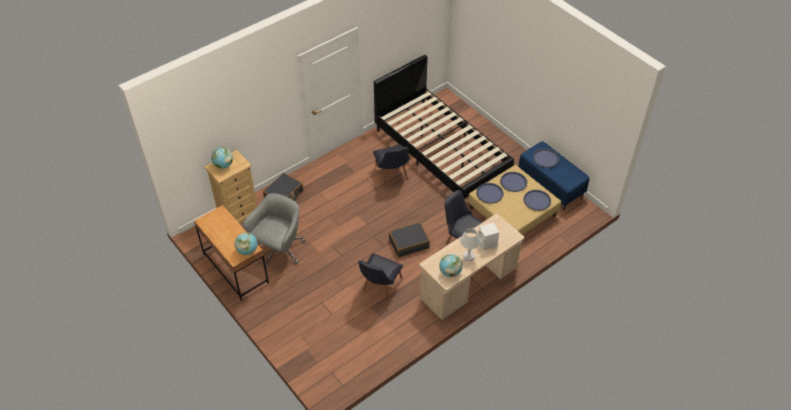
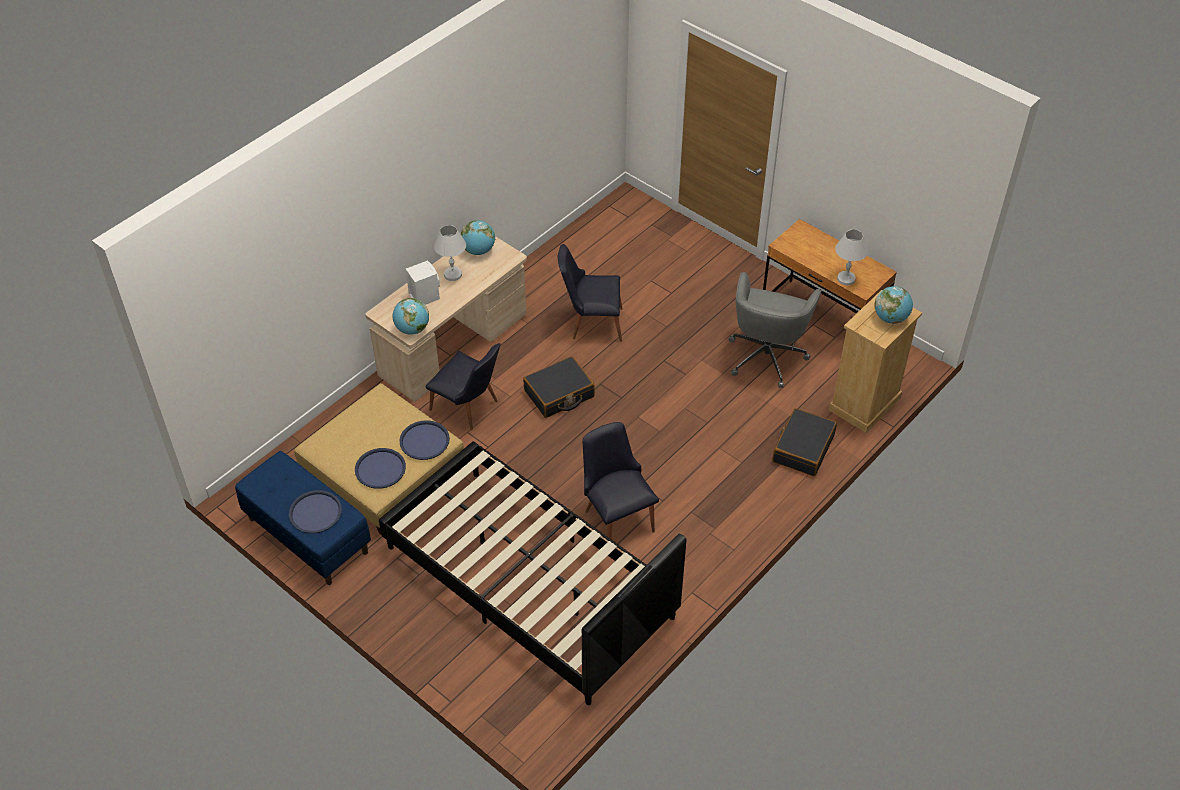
camera: 170 degrees right, 0 degrees up
(226, 220) = (846, 278): none -> white table lamp
(247, 250) = (789, 241): globe -> globe (412, 329)
(379, 287) = (591, 323): black chair -> black chair turned 105 degrees counterclockwise
(537, 200) = (338, 439): blue tray -> none

